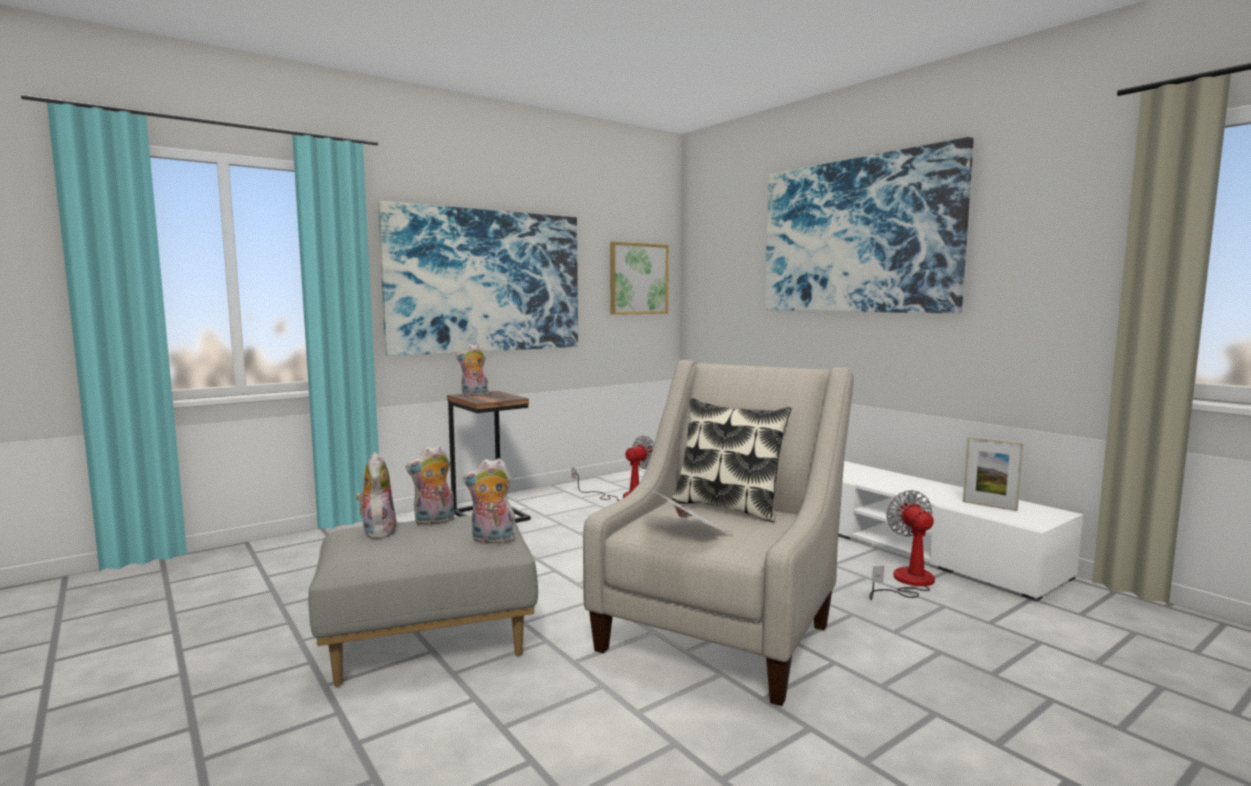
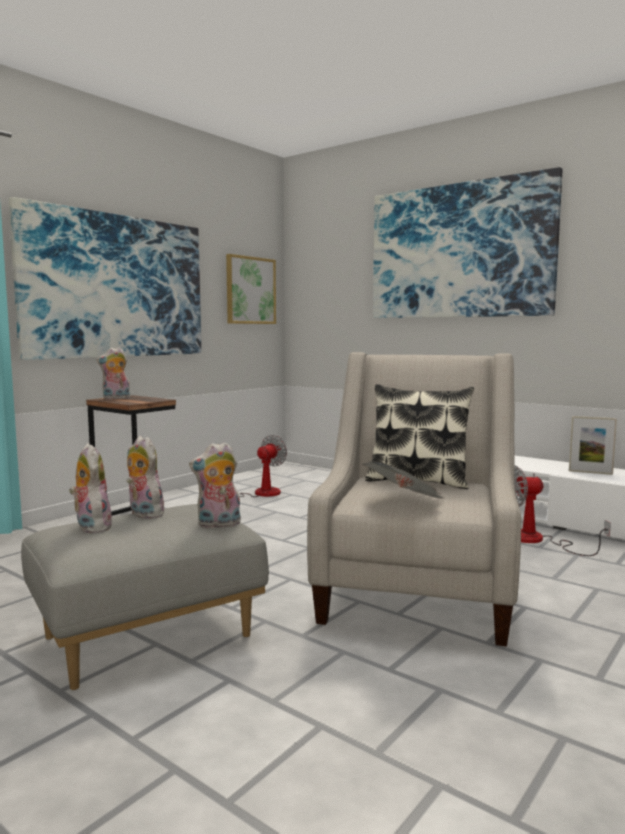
camera: 15 degrees left, 0 degrees up
(434, 522) = (143, 514): plush toy -> plush toy turned 90 degrees clockwise
(907, 582) = (537, 540): fan -> fan turned 75 degrees counterclockwise

